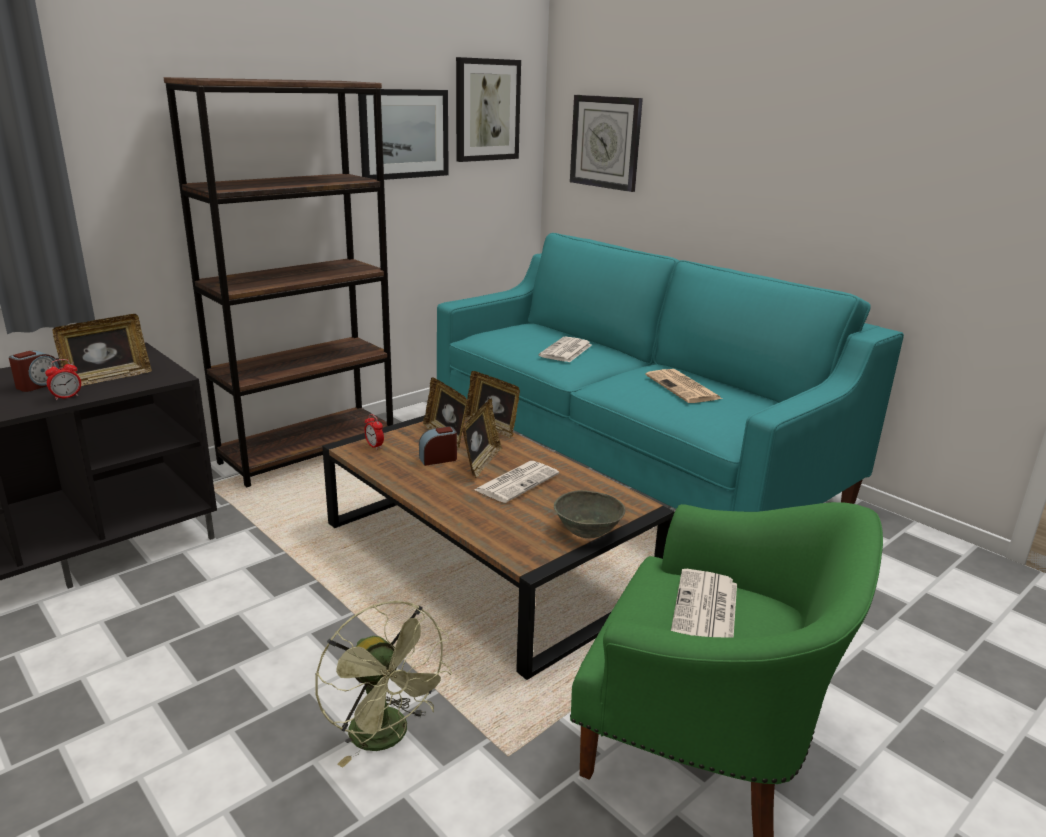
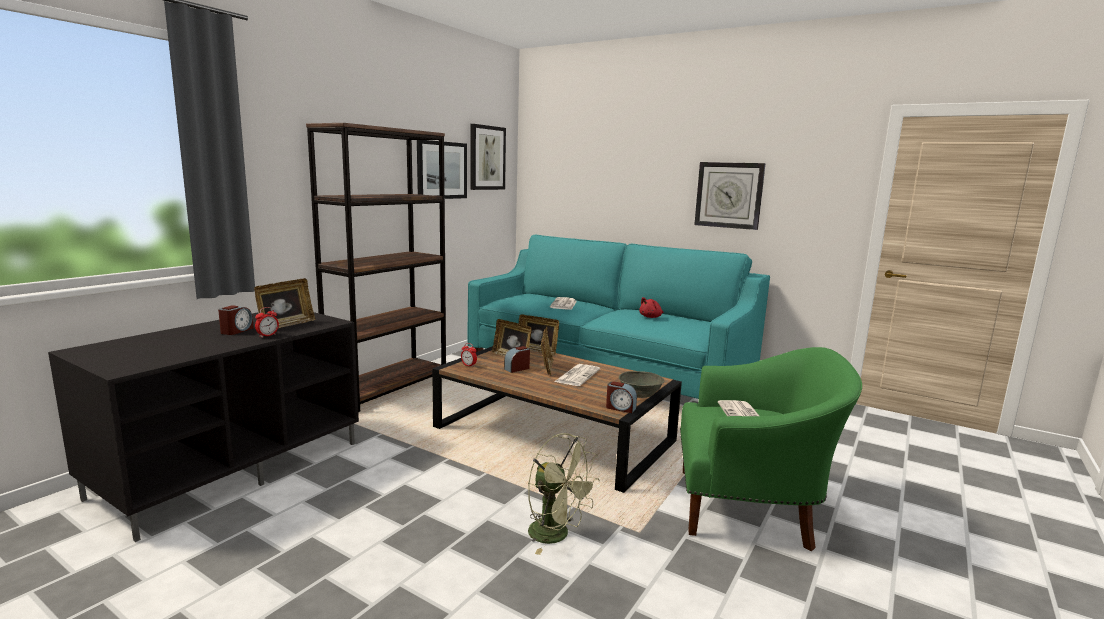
camera: 15 degrees left, 10 degrees down
(537, 554) = (620, 408): none -> alarm clock
(605, 142) = (563, 177): wall clock -> wall clock (729, 195)
(684, 387) = (651, 317): newspaper -> red plush toy

